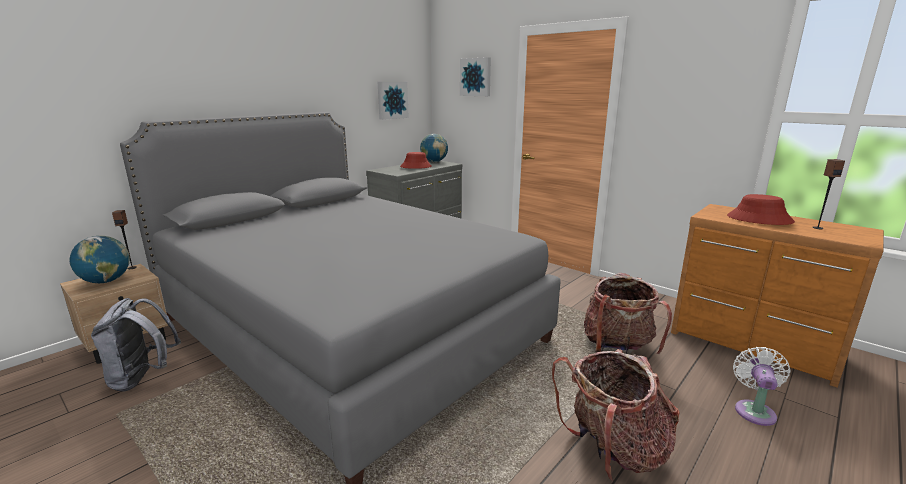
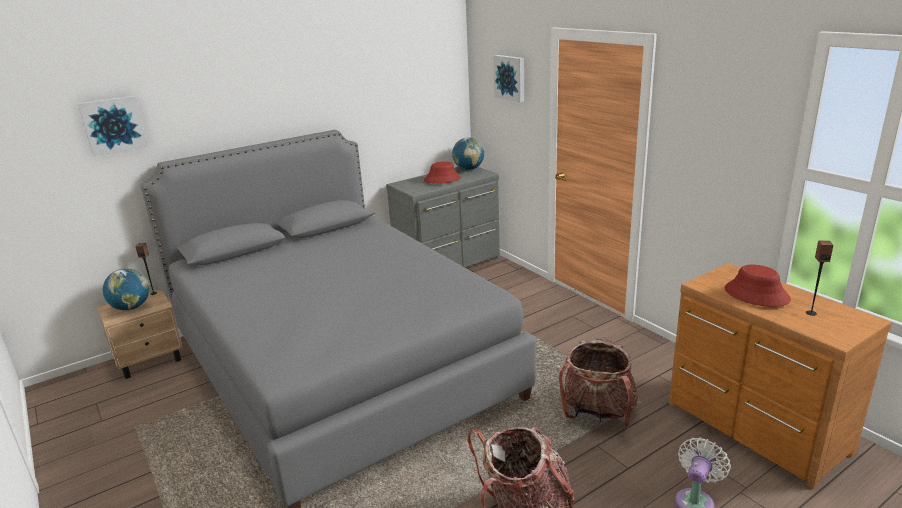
camera: 15 degrees right, 5 degrees up
(143, 378) = (157, 396): grey backpack -> none
(392, 100) = (417, 104): picture -> picture (113, 125)

